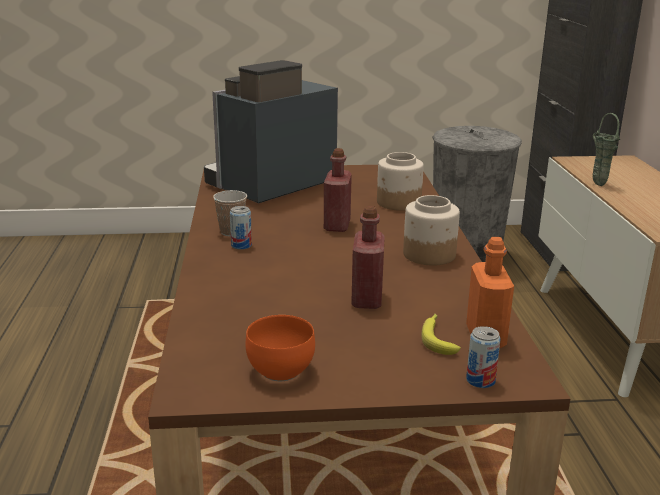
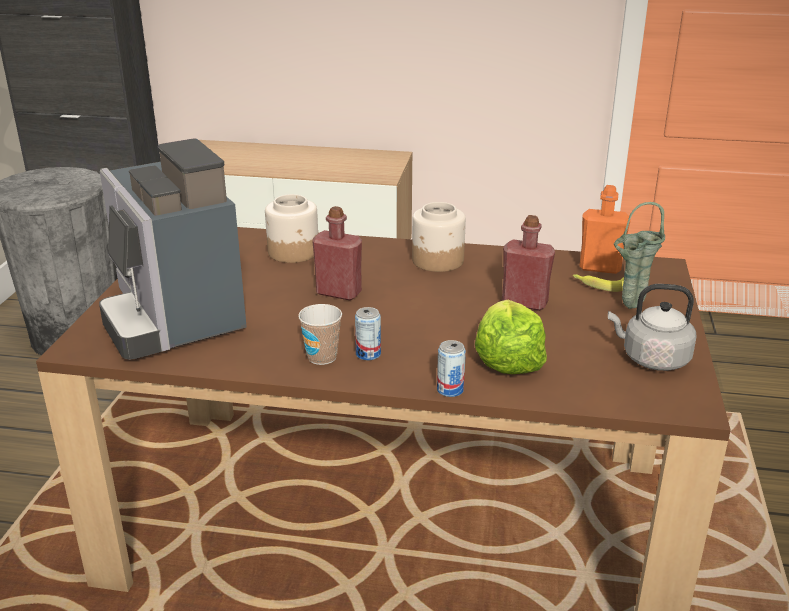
camera: 75 degrees left, 5 degrees up
(251, 297) = (507, 359): none -> lettuce
(279, 370) = (651, 359): orange bowl -> grey kettle
(480, 380) = (664, 282): can -> can (450, 390)
(597, 184) = (254, 171): green vase -> green vase (629, 308)

